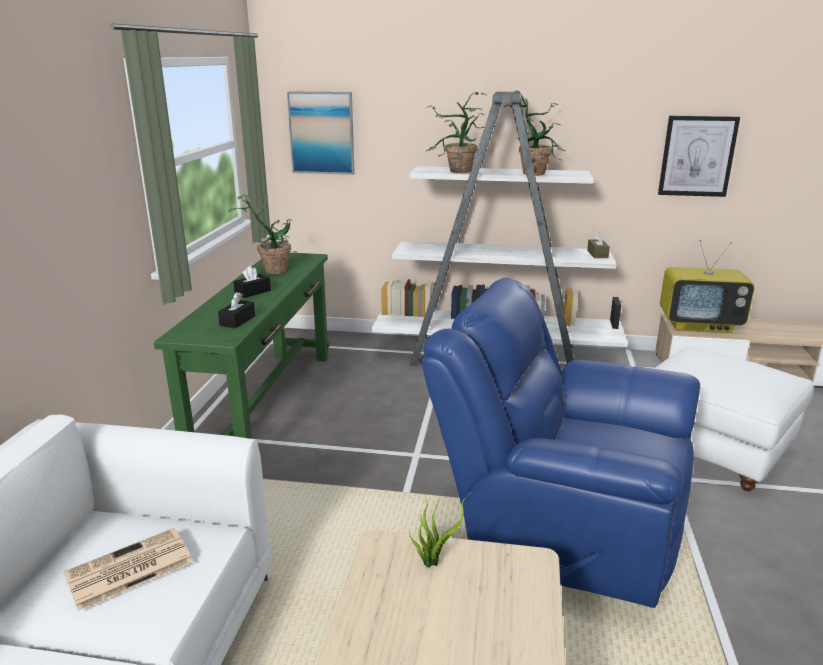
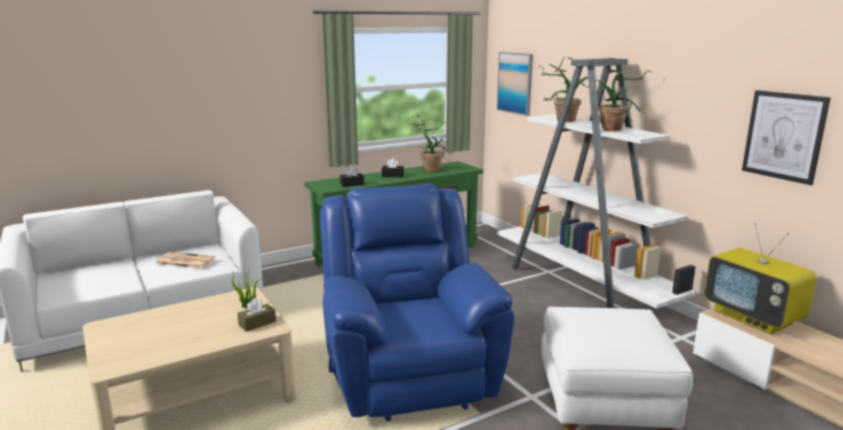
camera: 50 degrees right, 5 degrees down
(597, 254) = (662, 214): brown tissue box -> brown tissue box (257, 323)

